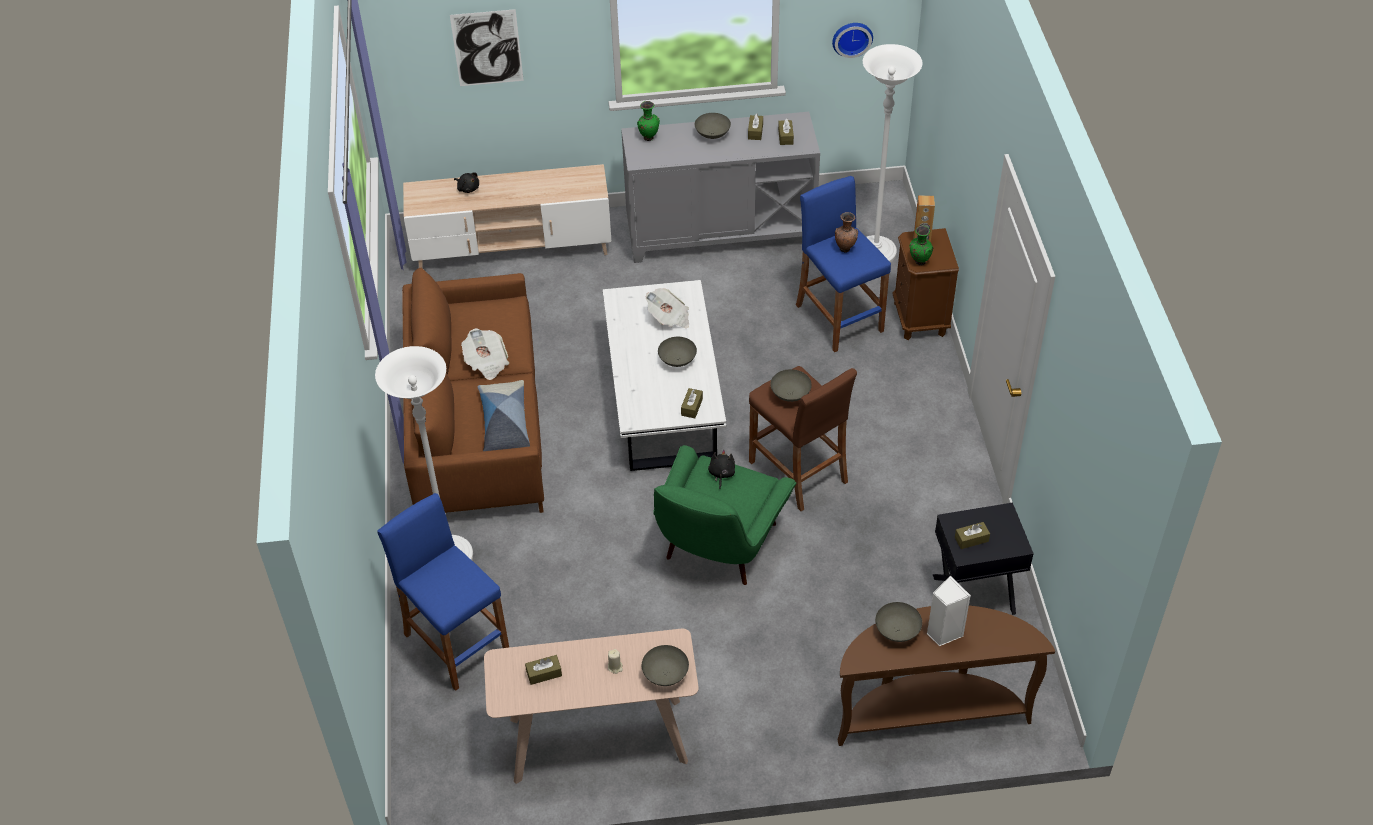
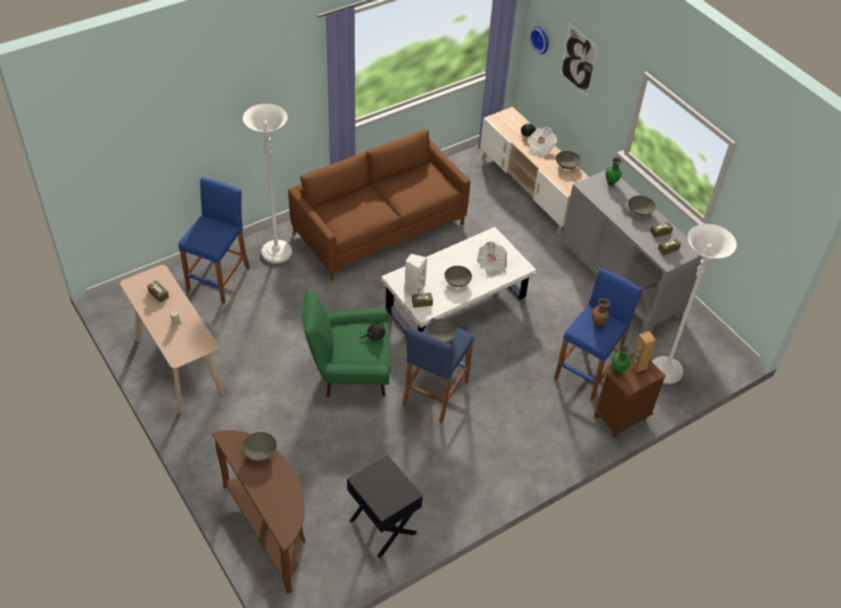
camera: 60 degrees right, 0 degrees up
(486, 363) = (394, 195): newspaper -> newspaper (540, 149)
(504, 423) = (350, 220): pillow -> none
(666, 674) = (180, 348): grey bowl -> grey bowl (567, 166)
(798, 472) = (434, 393): brown stool -> blue stool
(852, 37) = (759, 230): wall clock -> wall clock (541, 39)
(943, 632) = (270, 478): white speaker -> white speaker (414, 288)
(971, 539) = (375, 480): brown tissue box -> none

